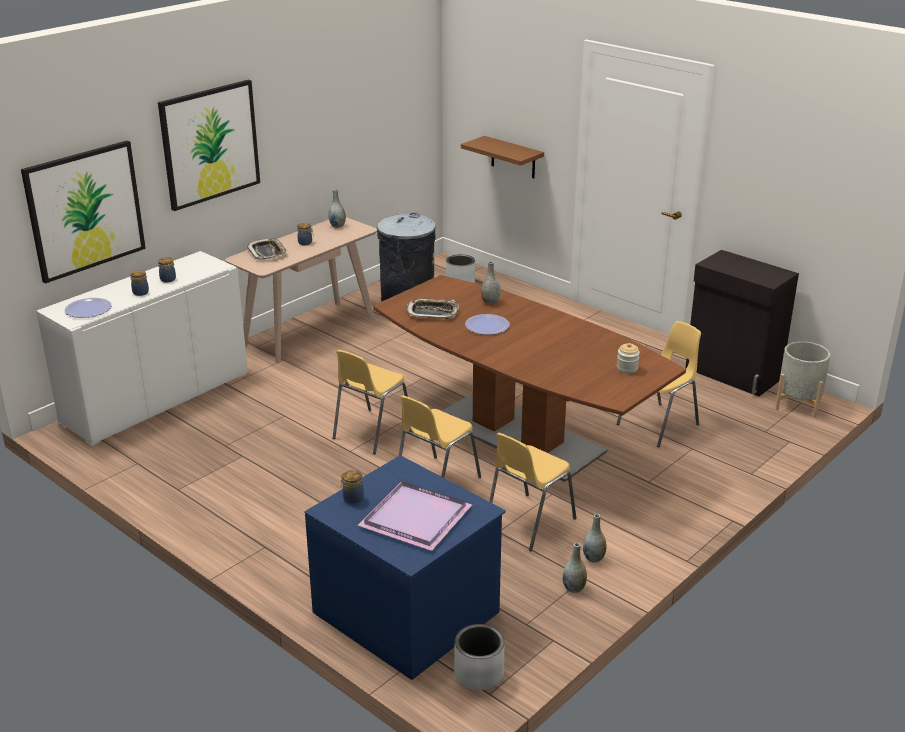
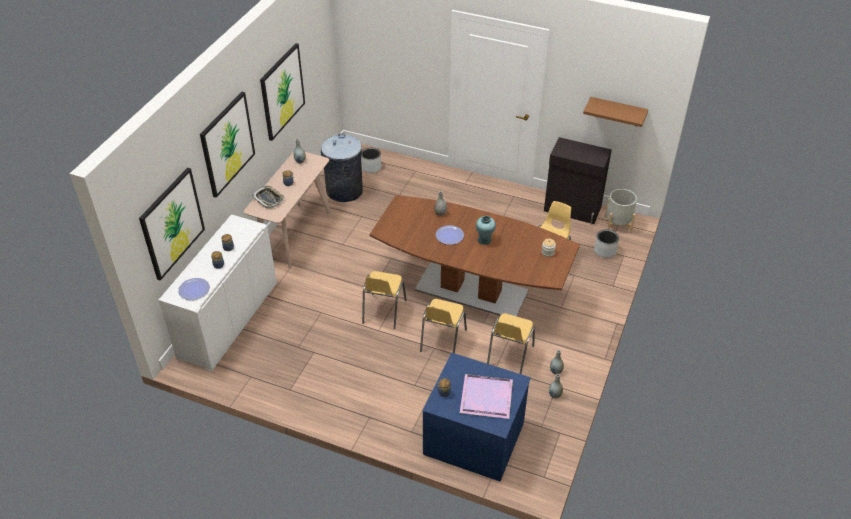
camera: 20 degrees left, 15 degrees up
(327, 118) = (282, 91): none -> picture
(432, 312) = (410, 231): tray -> none
(479, 674) = (533, 466): grey planter -> grey planter (605, 251)
(513, 157) = (398, 81): brown shelf -> brown shelf (617, 112)
(536, 339) = (484, 240): none -> turquoise vase

